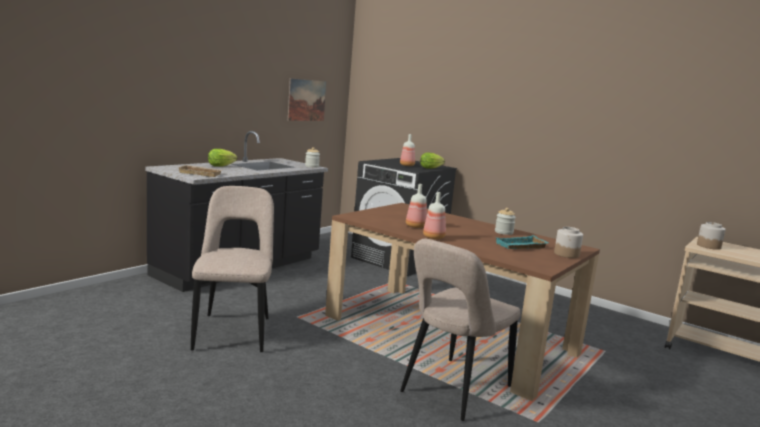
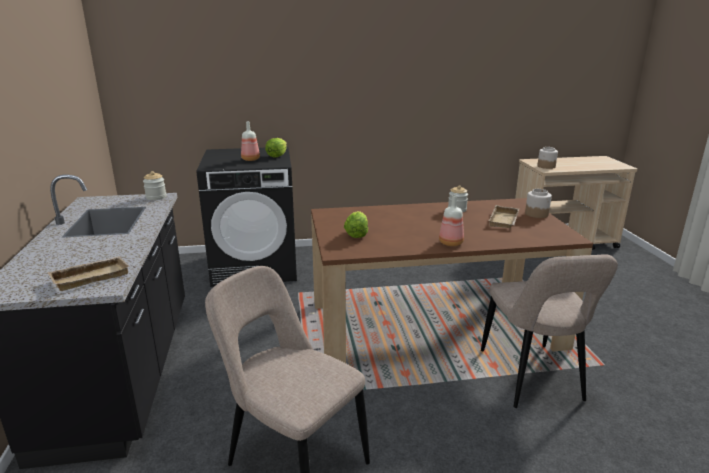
camera: 45 degrees left, 10 degrees up
(220, 166) = (64, 248): lettuce -> lettuce (356, 234)
(307, 100) = (71, 101): picture -> none
(415, 226) = (406, 237): bottle -> none
(521, 246) = (505, 221): turquoise tray -> beige tray

